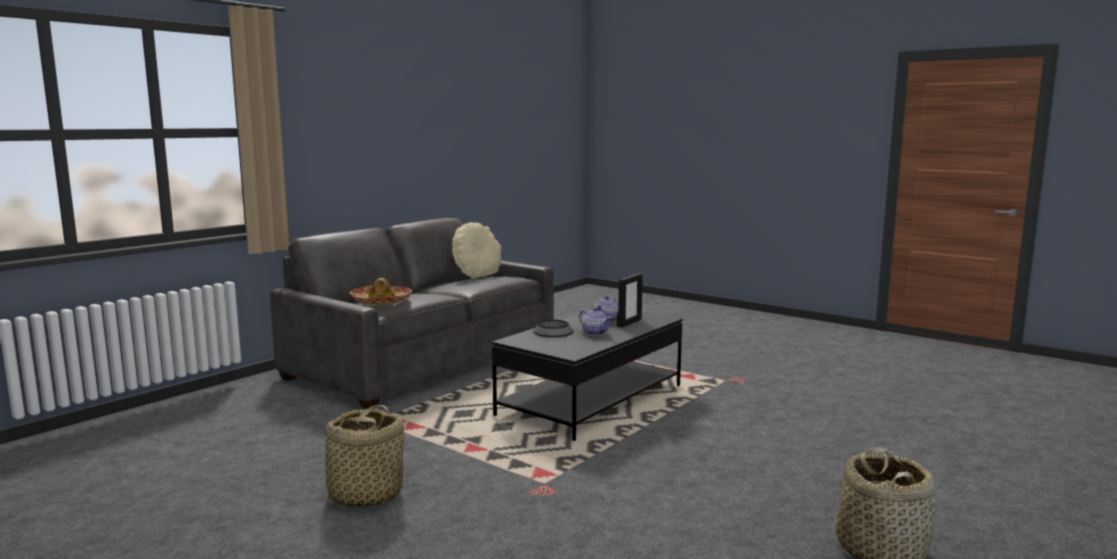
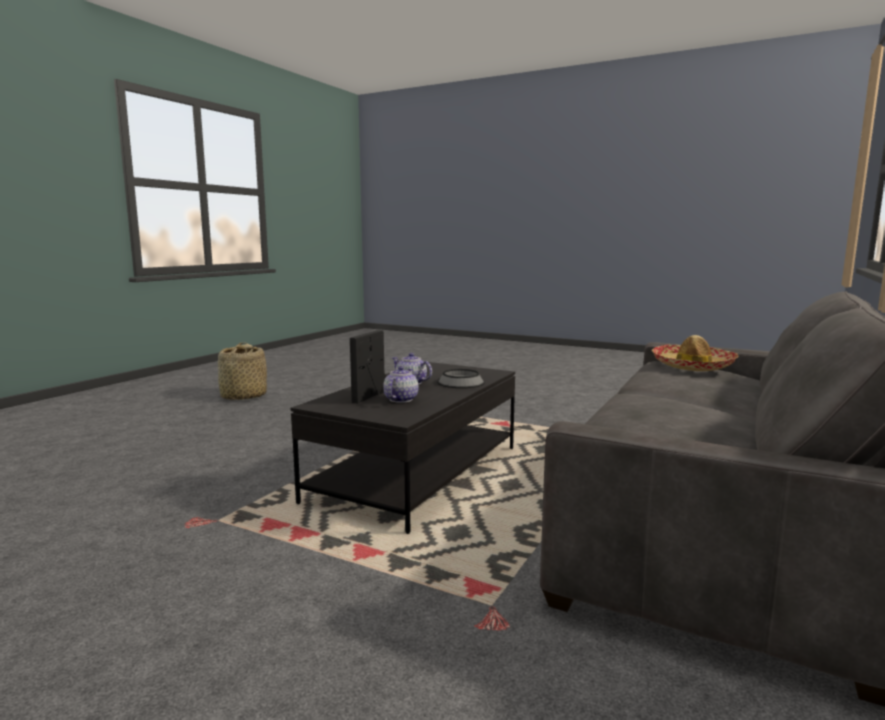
camera: 170 degrees right, 0 degrees up
(365, 494) = (542, 400): basket -> none
(477, 276) = (720, 443): beige pillow -> none

